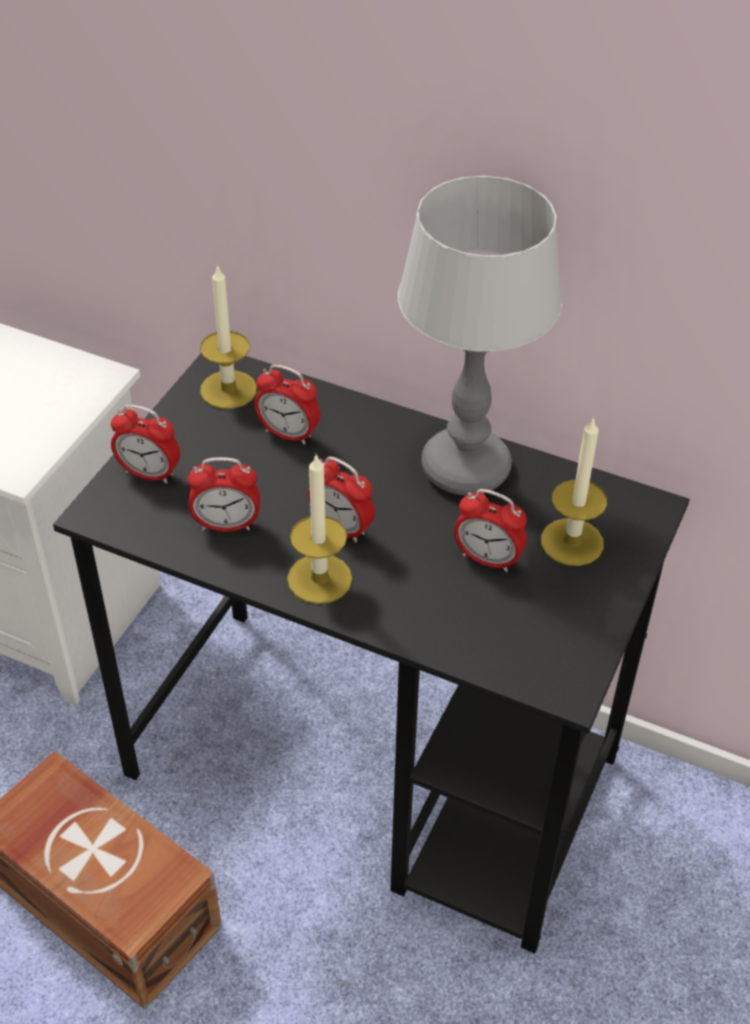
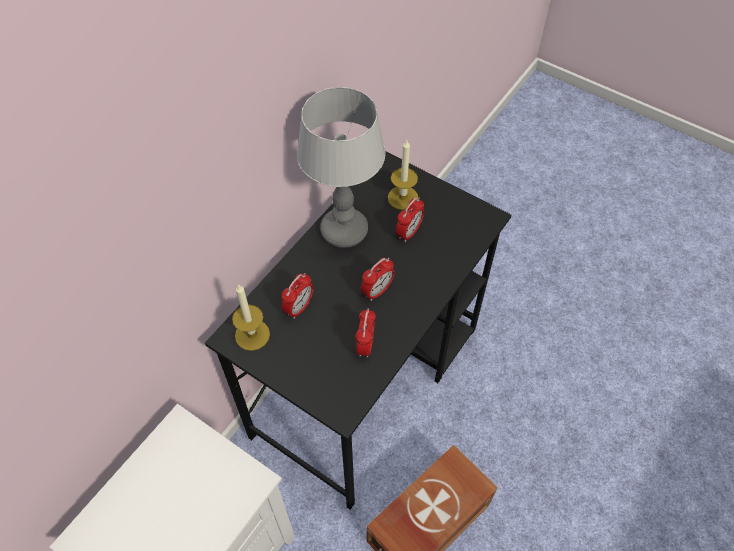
camera: 80 degrees left, 10 degrees up
(149, 474) = (316, 382): alarm clock -> none
(319, 578) = (411, 305): candle -> none

